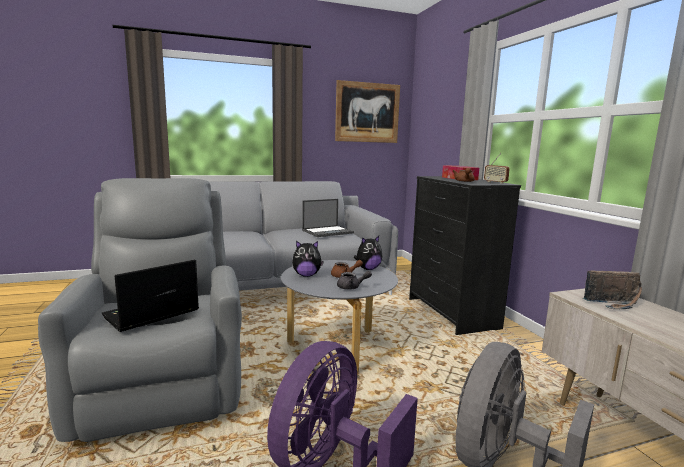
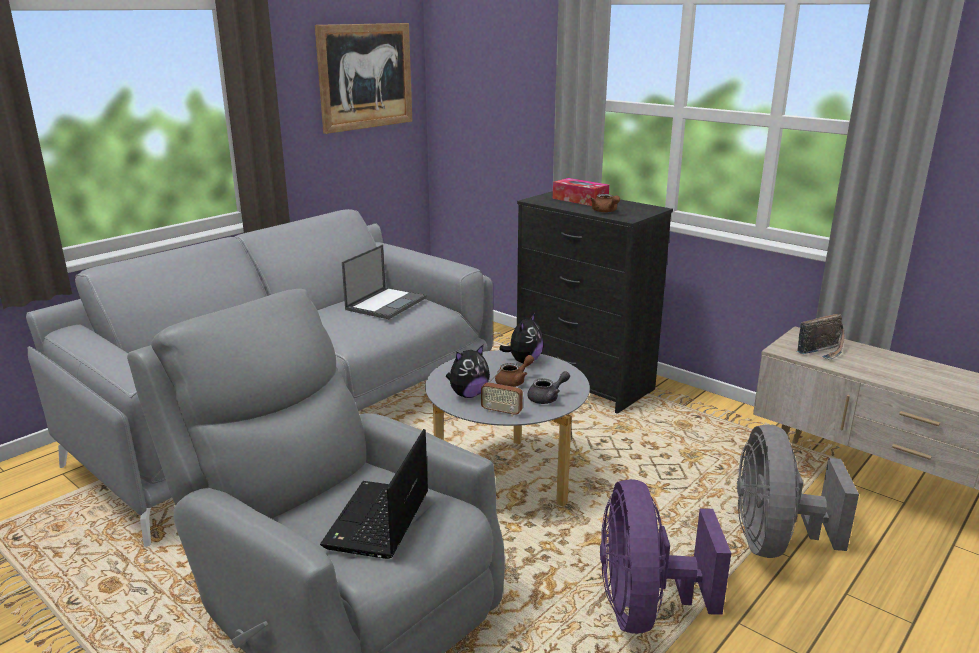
camera: 30 degrees left, 10 degrees up
(495, 182) = (639, 207): radio -> radio (501, 412)

